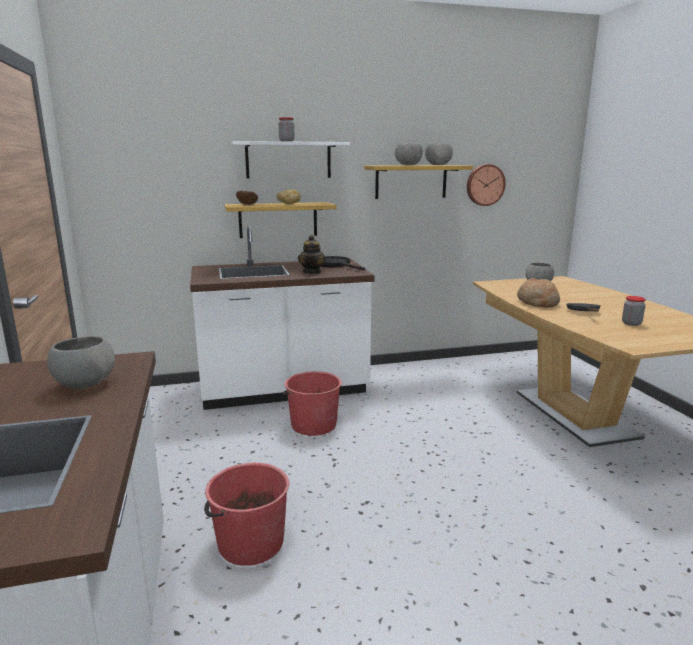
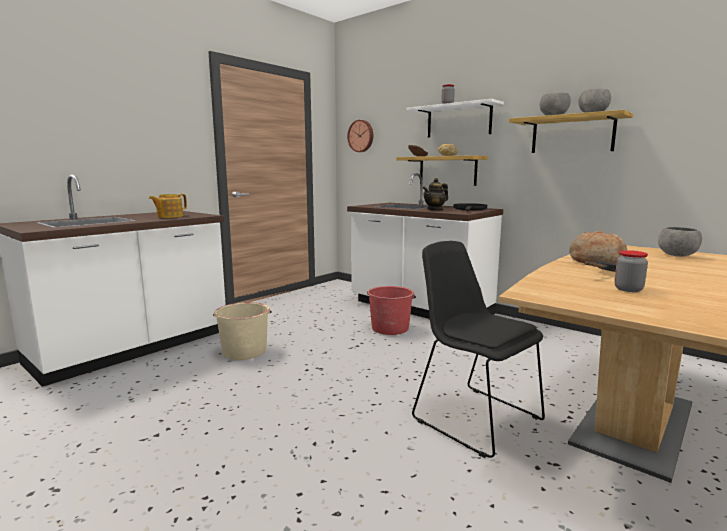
camera: 55 degrees right, 5 degrees down
(84, 384) = (169, 216): grey bowl -> teapot
(250, 543) = (244, 351): red bucket -> beige bucket
(484, 185) = (674, 135): wall clock -> wall clock (361, 136)
(530, 463) = (473, 417): none -> black chair

